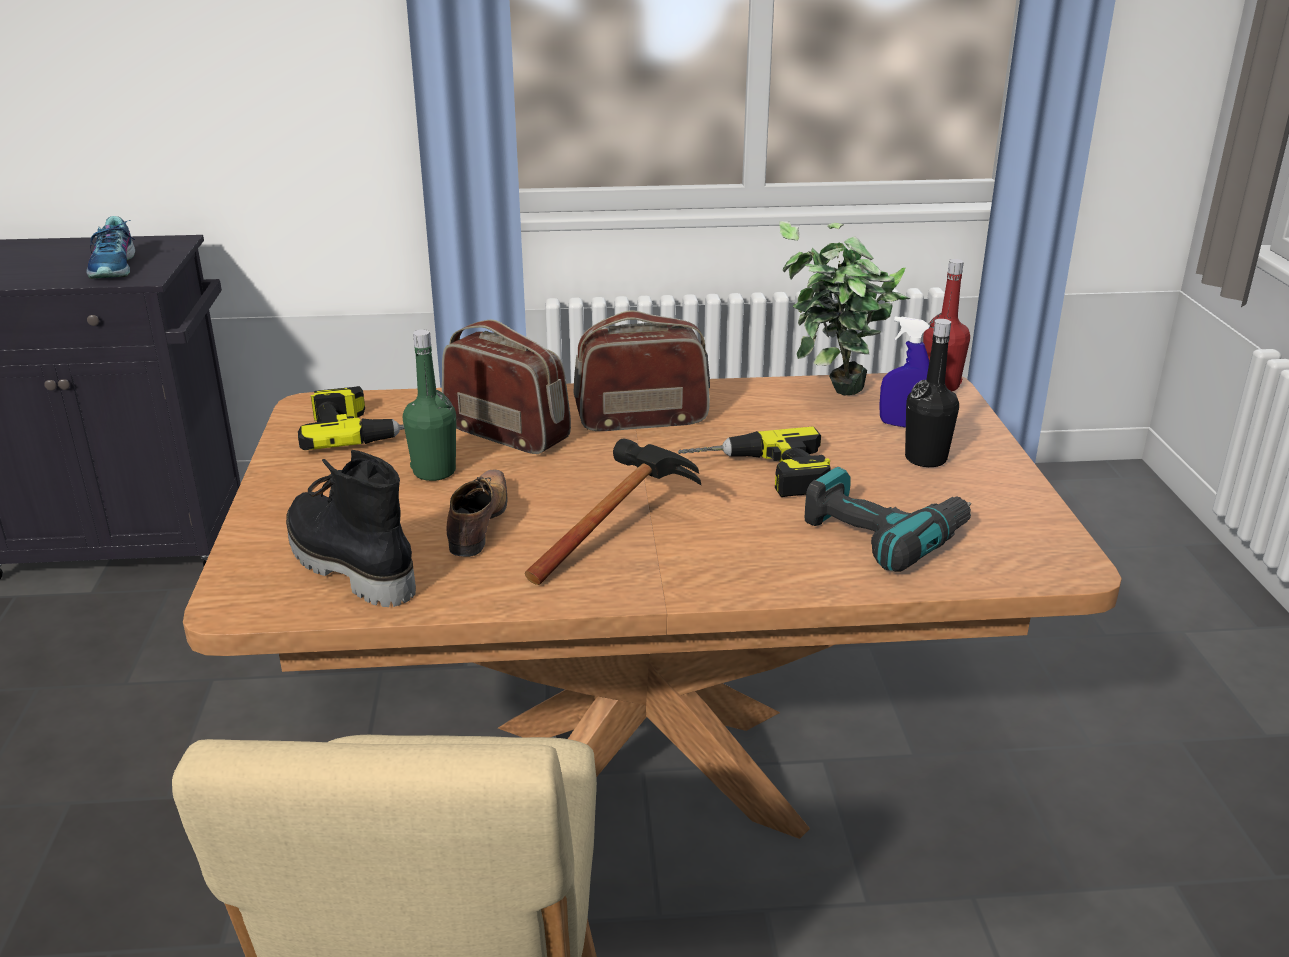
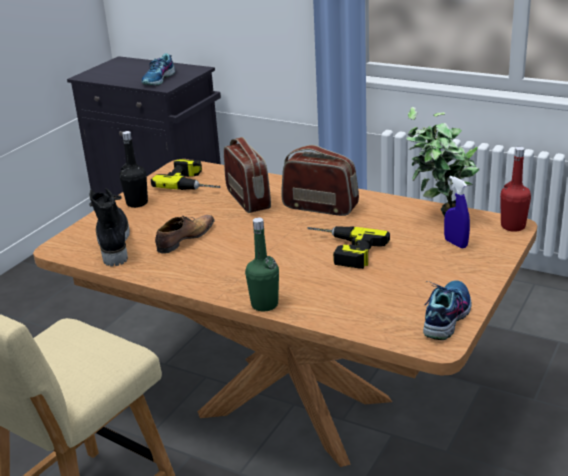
camera: 35 degrees right, 0 degrees up
(434, 472) = (195, 210): green bottle -> green bottle (264, 304)
(618, 530) = (238, 259): hammer -> none
(883, 533) = (362, 297): power drill -> none
(925, 459) = (442, 265): black bottle -> black bottle (137, 203)
(1026, 526) = (446, 316): none -> shoe

